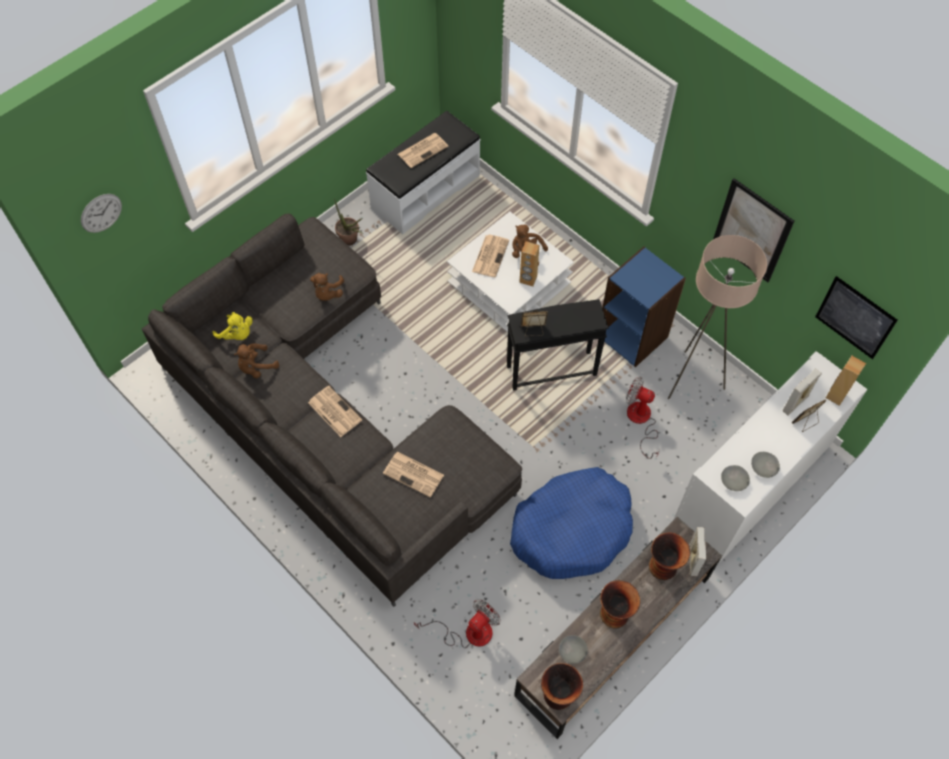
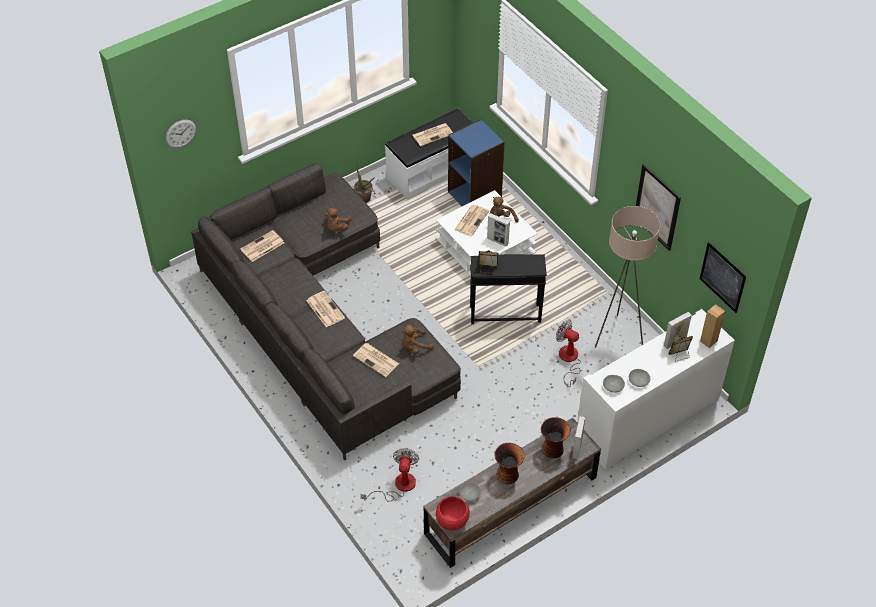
camera: 10 degrees right, 10 degrees down
(237, 334) = (262, 247): yellow plush toy -> newspaper
(256, 367) = (272, 271): brown plush toy -> brown plush toy (415, 347)
(468, 632) = (398, 486): fan -> fan turned 45 degrees counterclockwise
(528, 279) = (497, 241): brown speaker -> picture frame
(559, 695) = (452, 521): vase -> red bowl
(572, 529) = (495, 428): blue dog bed -> none
(633, 336) = (577, 298): blue bookcase -> blue bookcase (475, 195)

